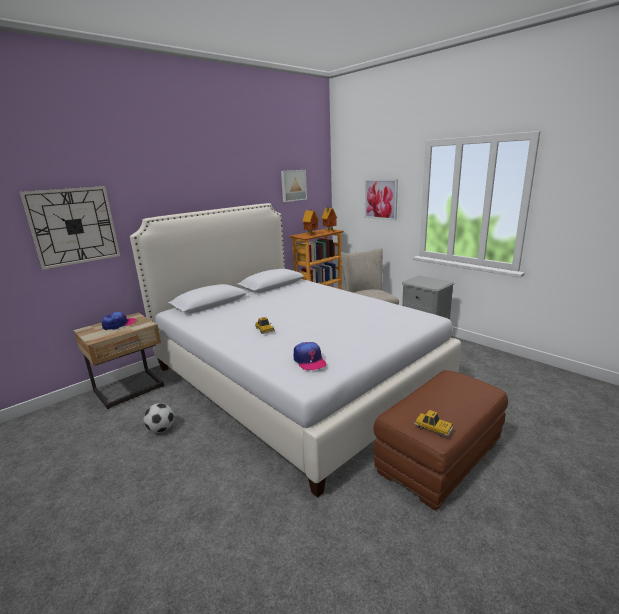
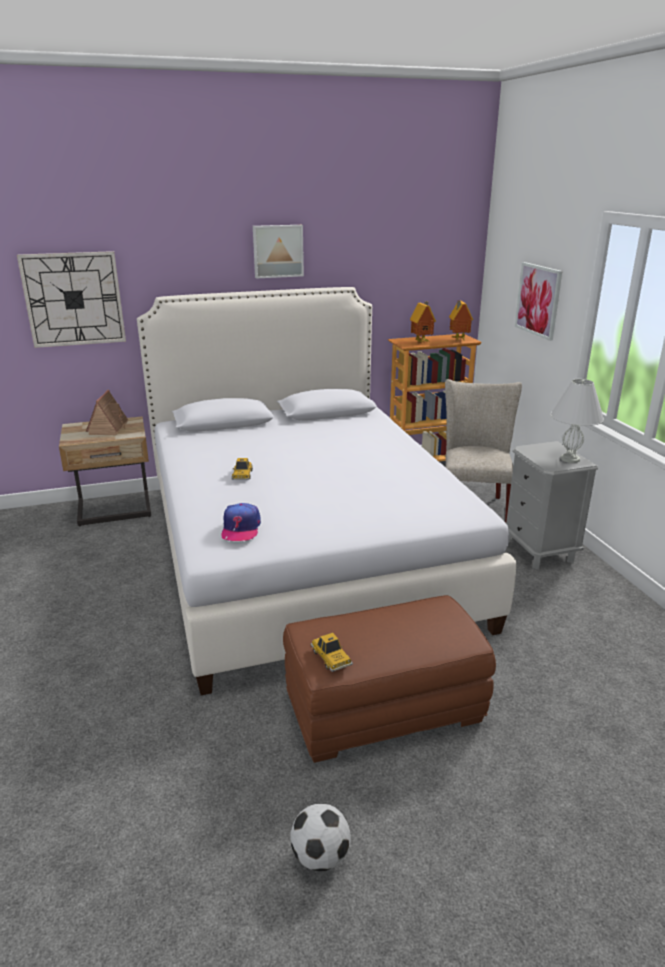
camera: 25 degrees right, 5 degrees up
(119, 324) = (108, 428): cap -> toy house
(161, 429) = (111, 566): football -> football (320, 856)
(293, 185) = (406, 260): picture -> picture (278, 251)
(437, 281) = (570, 459): none -> white table lamp

